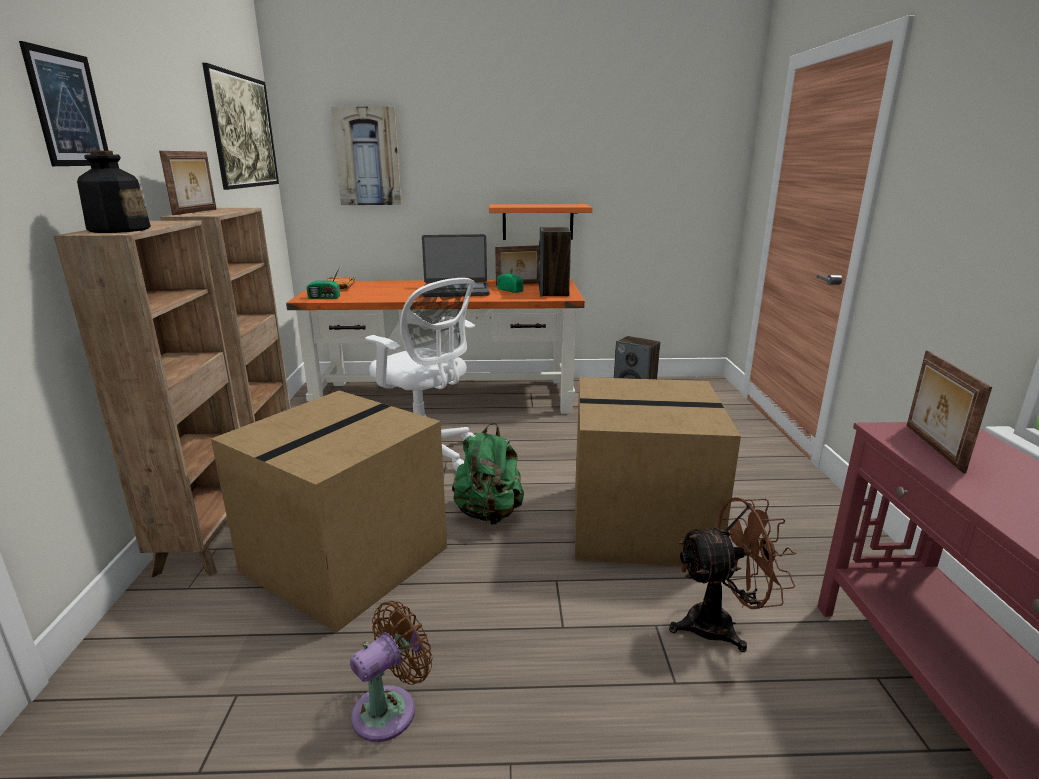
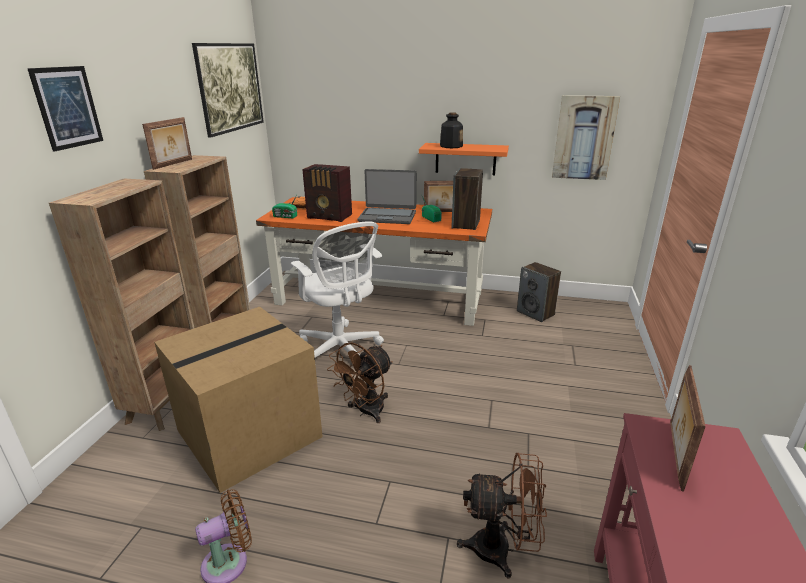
camera: 15 degrees right, 5 degrees up
(119, 230) = (93, 196): bottle -> bottle (451, 146)
(367, 157) = (330, 101): picture -> picture (584, 138)
(383, 295) = (330, 217): none -> radio
(489, 514) = (366, 412): green backpack -> brown fan
(638, 524) = (478, 442): cardboard box -> none

